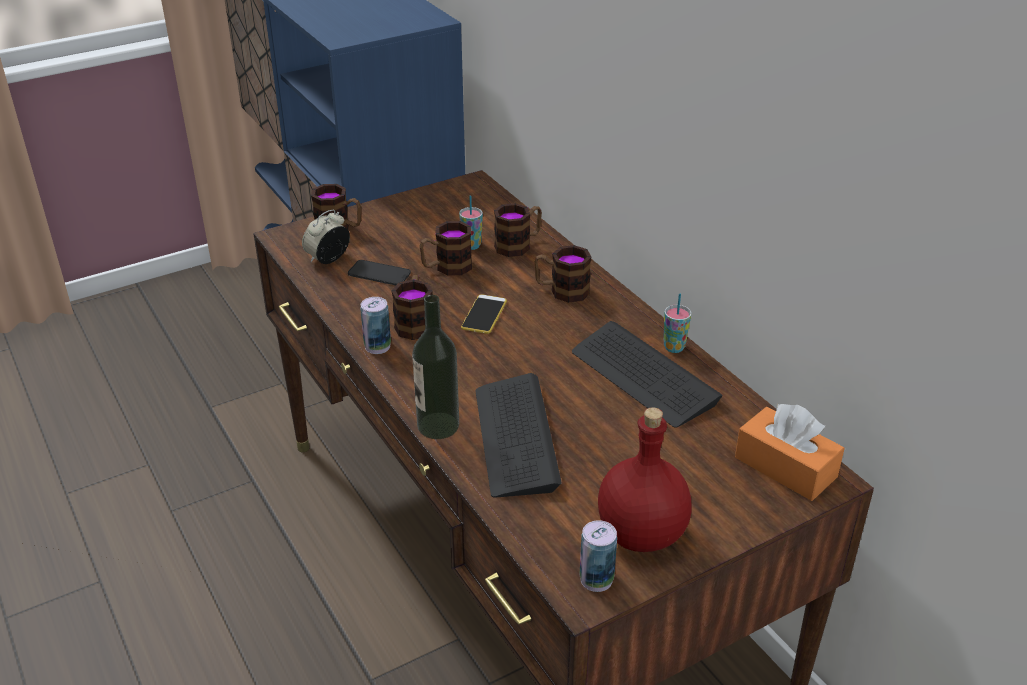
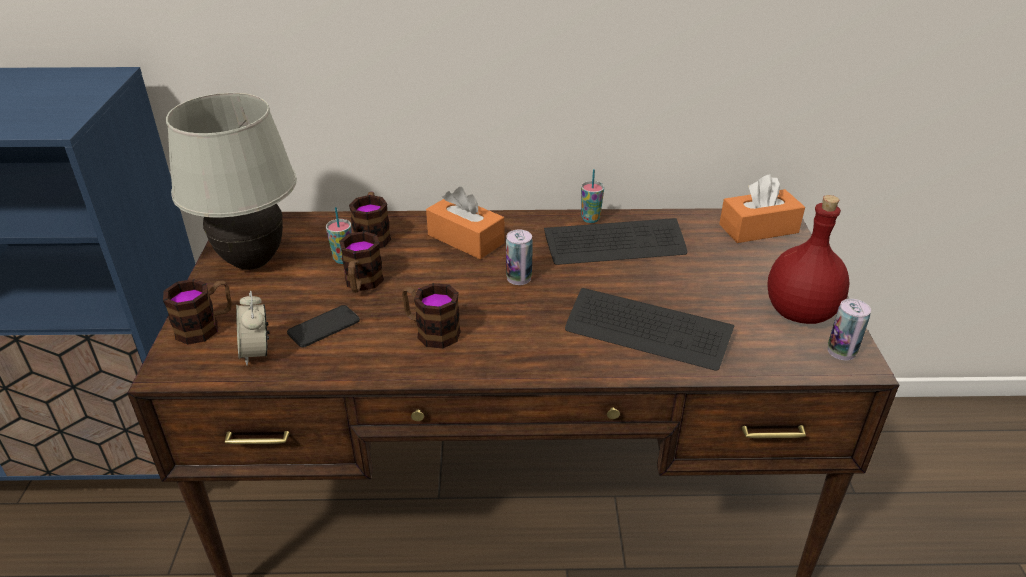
camera: 60 degrees left, 0 degrees up
(377, 346) = (447, 366): can -> can (519, 278)
(428, 211) = (252, 262): none -> white table lamp
(438, 425) = (600, 368): bottle -> none
(484, 315) = (459, 289): phone -> none
(561, 291) = (465, 239): mug -> orange tissue box

